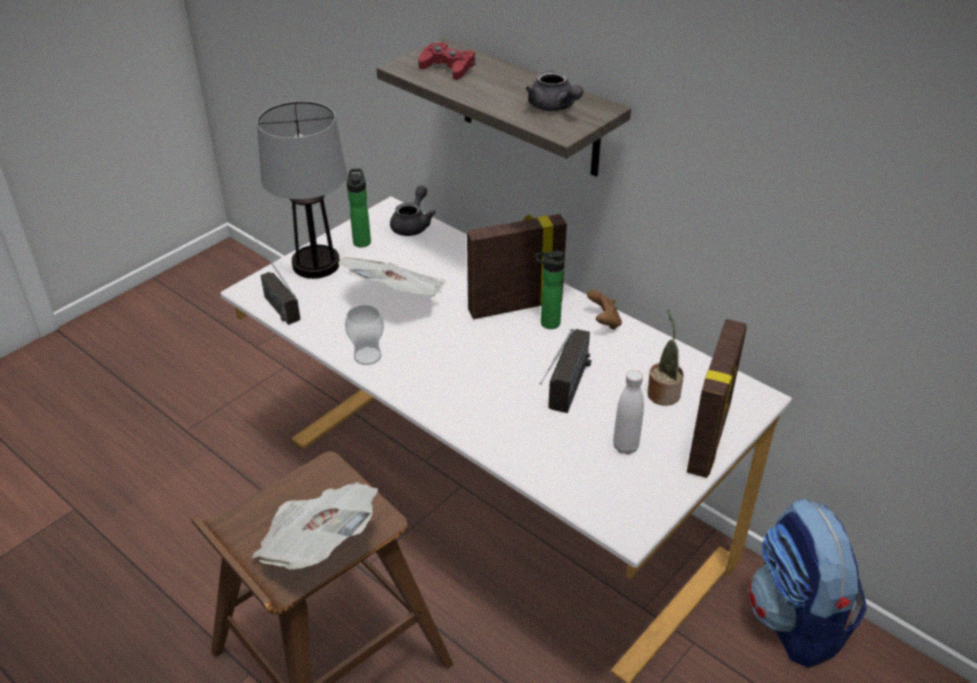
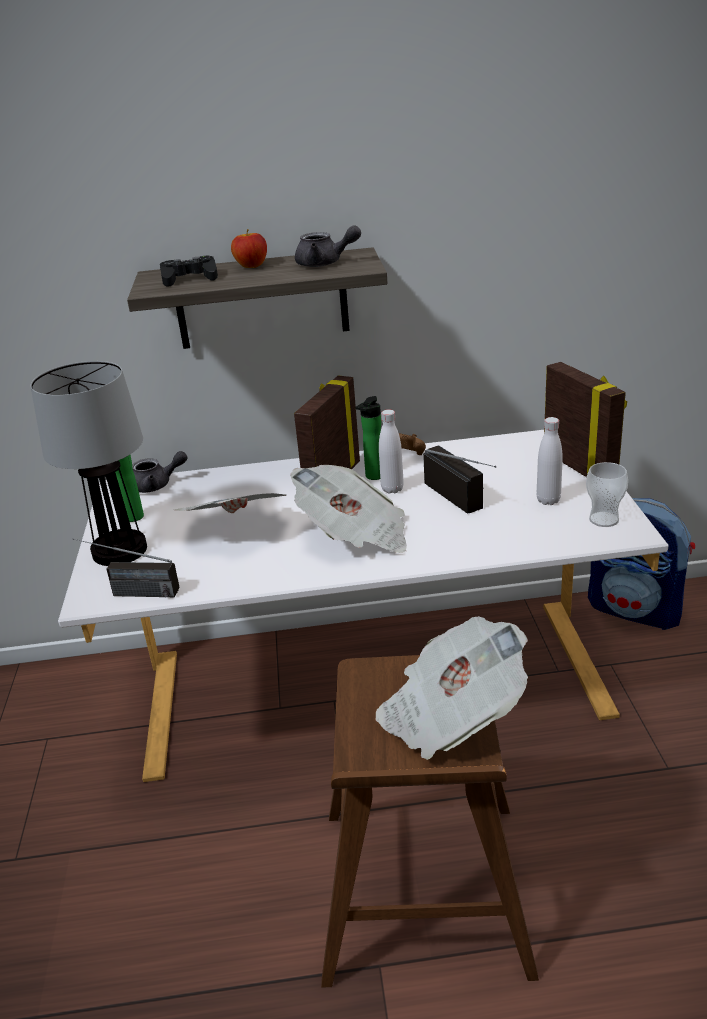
camera: 45 degrees left, 10 degrees down
(367, 356) = (284, 571): cup -> cup (604, 519)
(413, 225) = (157, 485): grey teapot -> grey teapot turned 105 degrees clockwise
(448, 68) = (190, 278): red game controller -> black game controller
(450, 364) = (355, 535): none -> newspaper
(508, 78) = (251, 266): none -> apple
(540, 345) = (392, 489): none -> white bottle
(663, 392) = (512, 464): potted plant -> none

